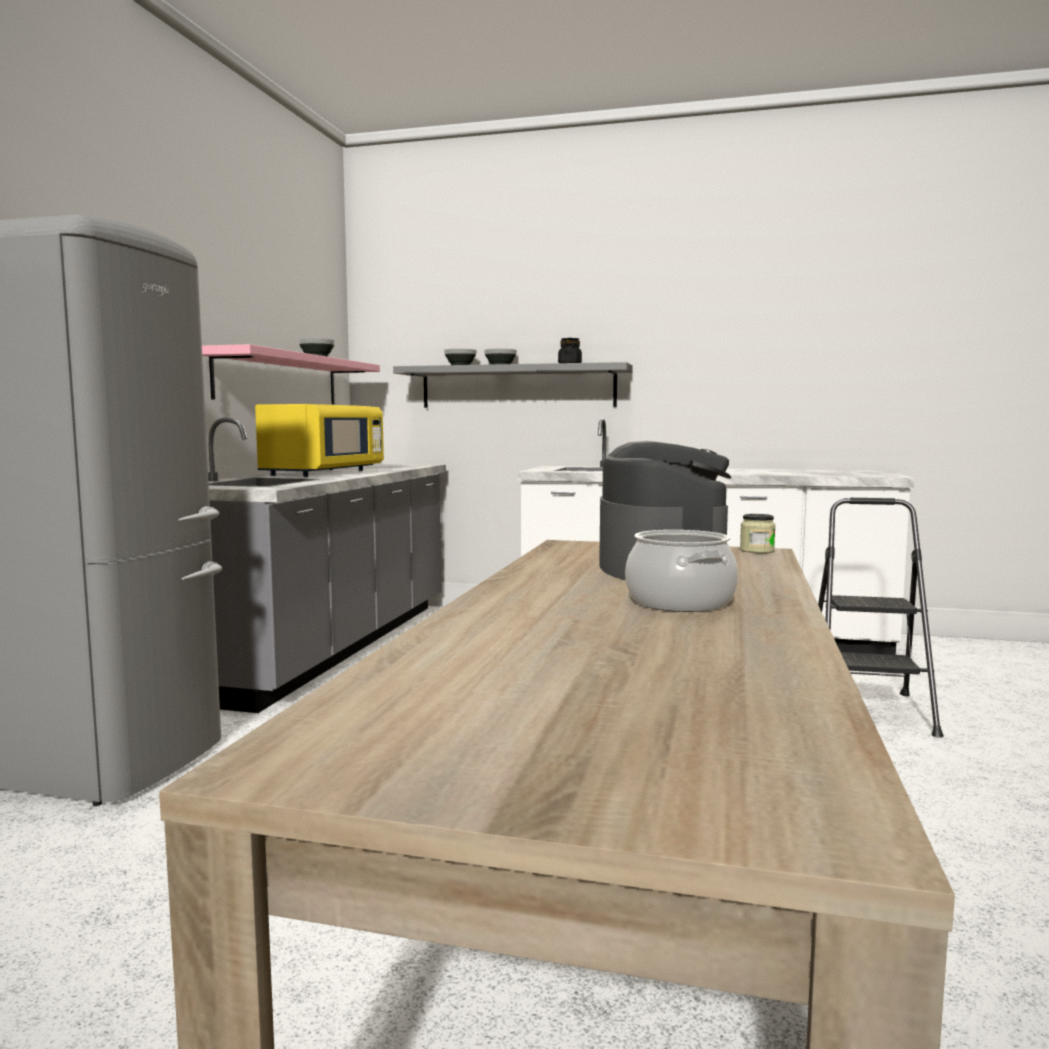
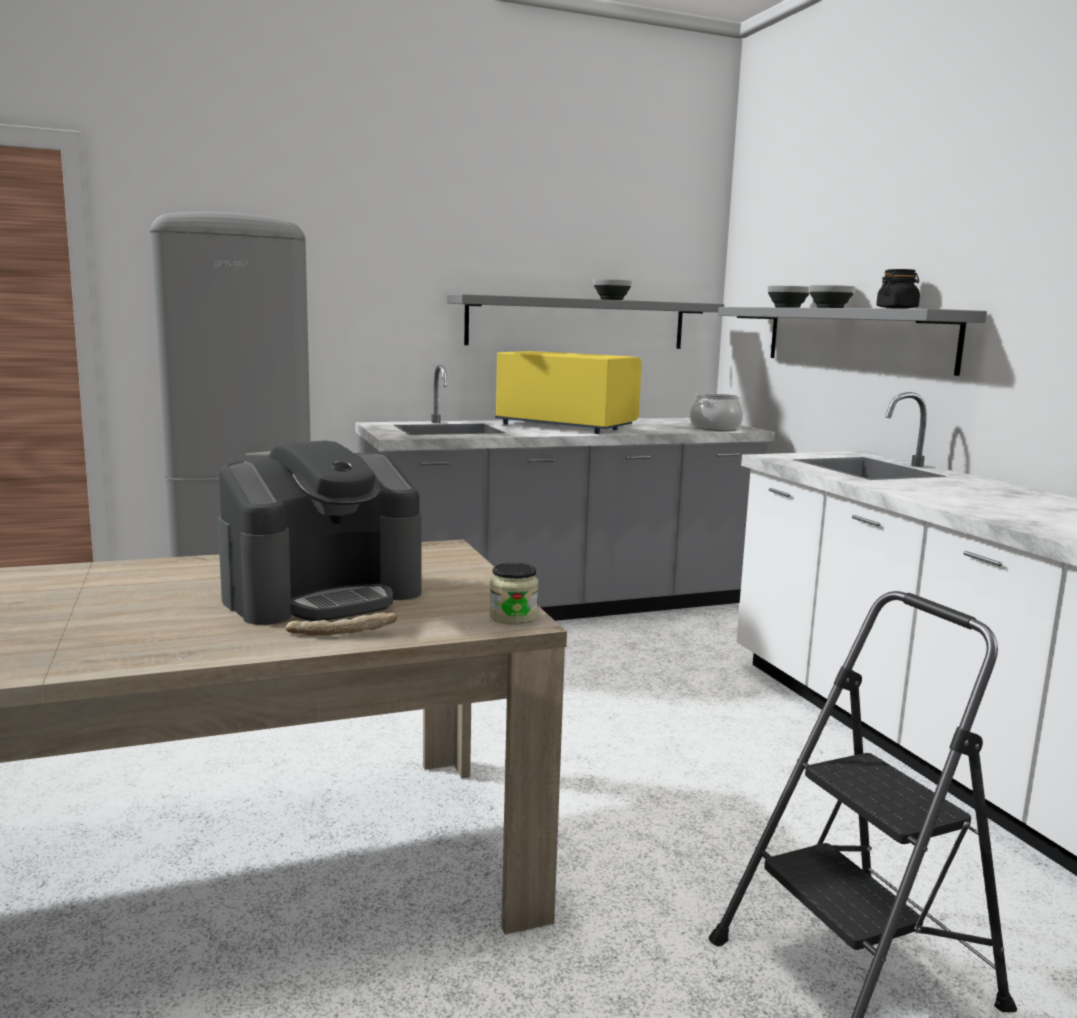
camera: 55 degrees right, 5 degrees up
(279, 379) = (577, 323): pink shelf -> grey shelf
(323, 473) = (565, 426): yellow microwave -> yellow microwave turned 135 degrees counterclockwise
(681, 602) = (120, 622): cooking pot -> cooking pot (715, 428)
(762, 572) = (341, 634): none -> bread

